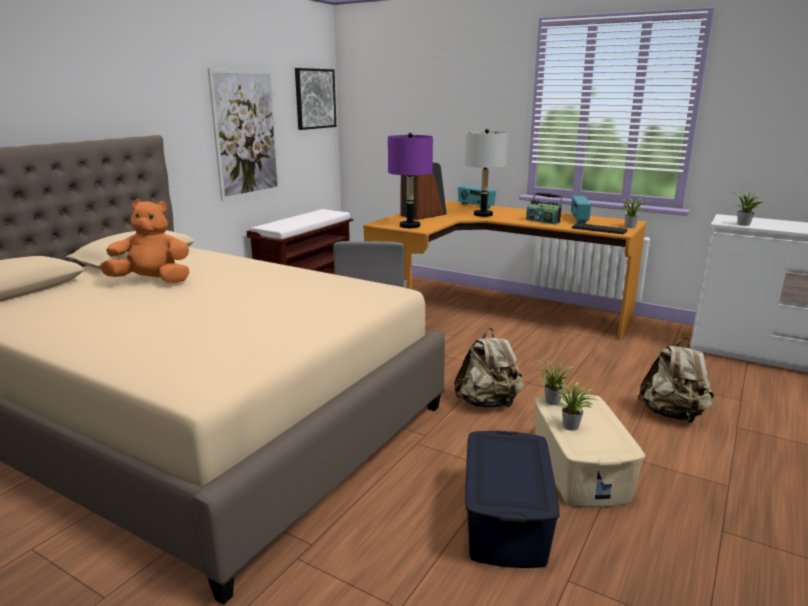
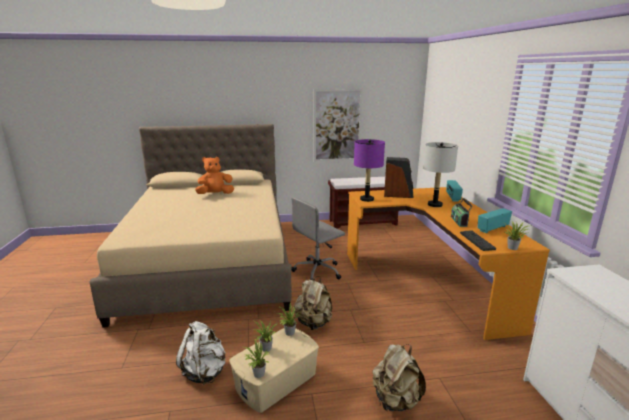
camera: 50 degrees right, 0 degrees up
(152, 281) = (215, 194): orange plush toy -> orange plush toy turned 75 degrees counterclockwise
(315, 98) = (400, 105): picture -> none
(505, 520) = (205, 372): blue storage box -> white backpack
(744, 225) = (579, 282): potted plant -> potted plant (257, 374)

